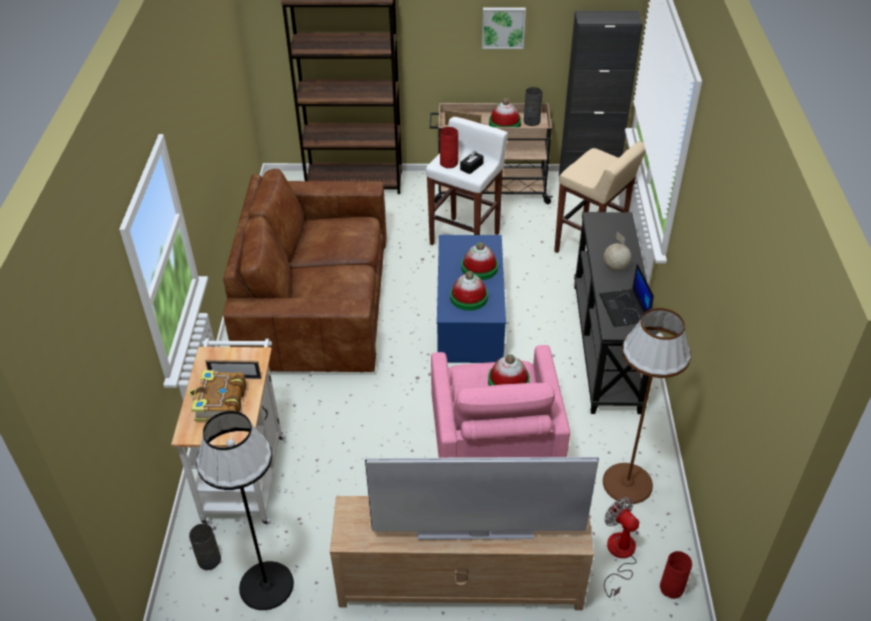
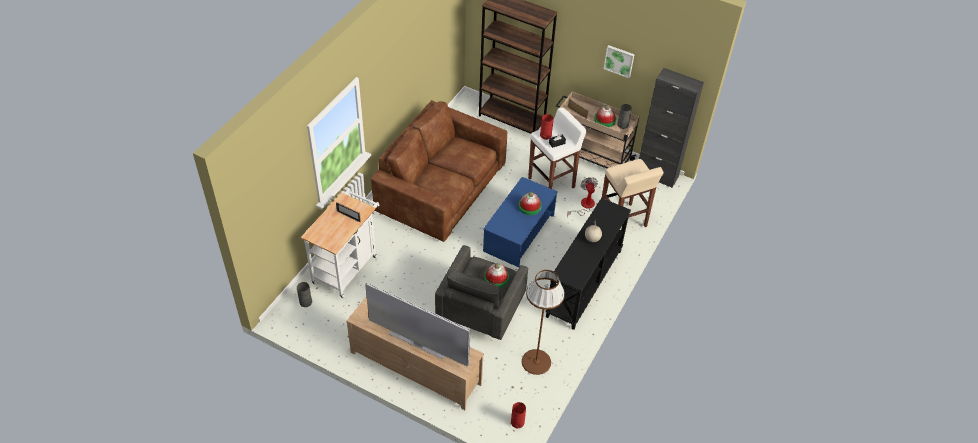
camera: 25 degrees right, 5 degrees up
(219, 403) = (333, 226): book -> none
(267, 585) = (324, 326): black floor lamp -> none
(469, 297) = (510, 221): hat -> none
(493, 446) = (480, 310): pink armchair -> grey armchair
(619, 555) = (503, 394): fan -> fan (584, 206)
(625, 309) = (577, 265): laptop -> none

